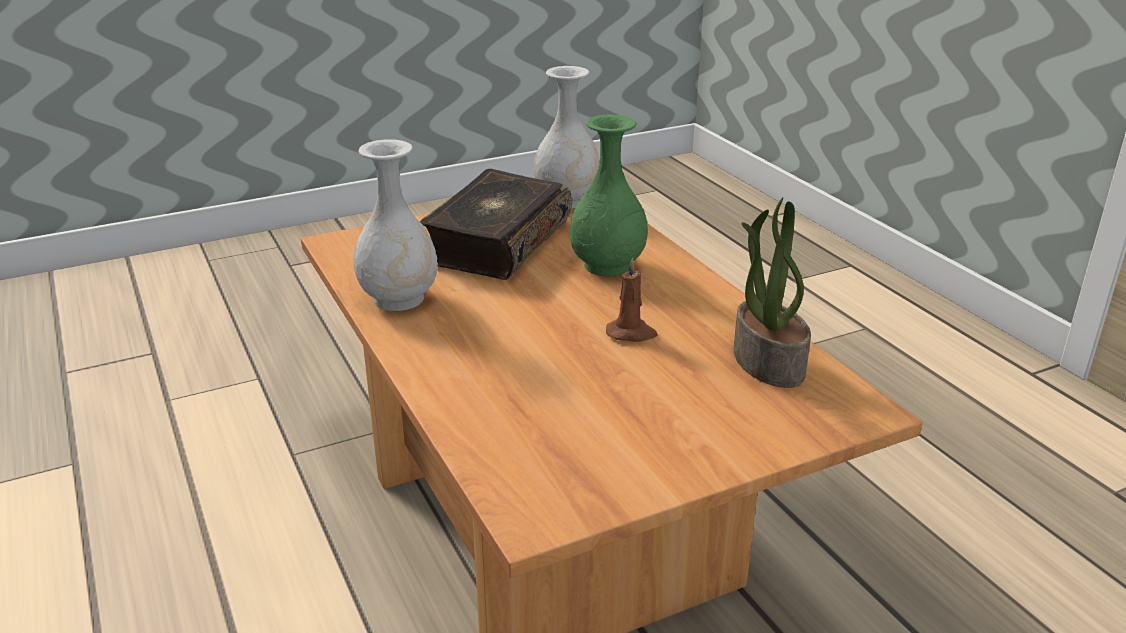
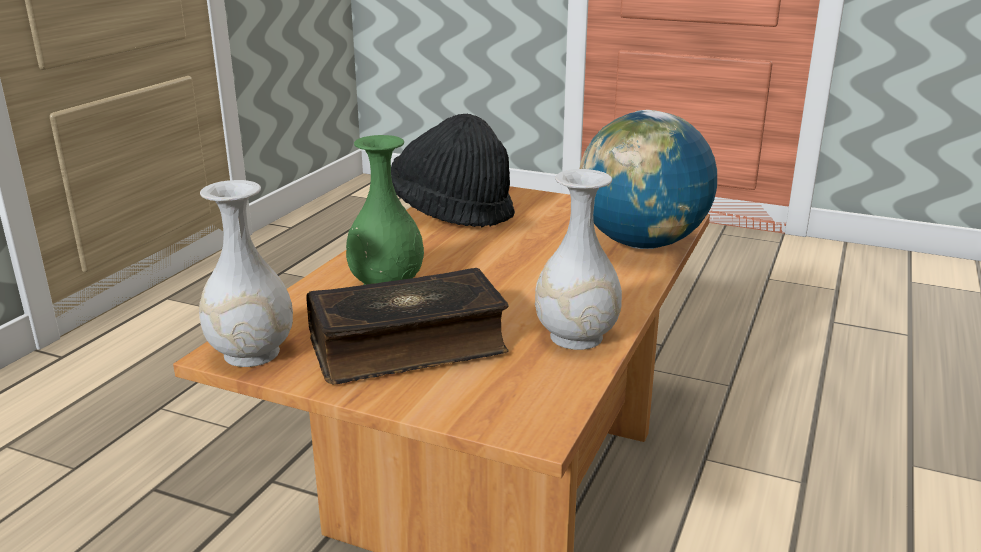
camera: 130 degrees left, 5 degrees down
(501, 432) = (642, 244): none -> globe
(631, 333) = (478, 248): brown candle -> none
(766, 362) = (452, 212): potted plant -> black hat

